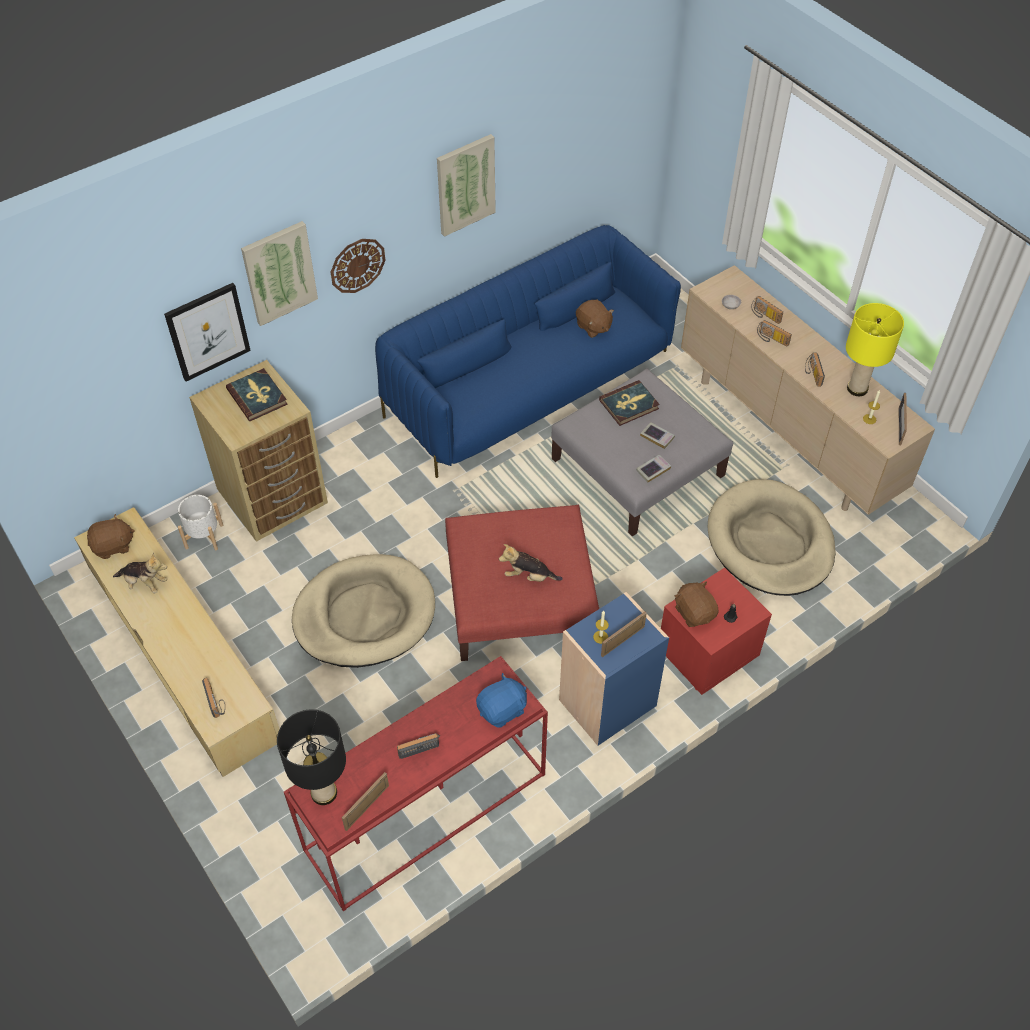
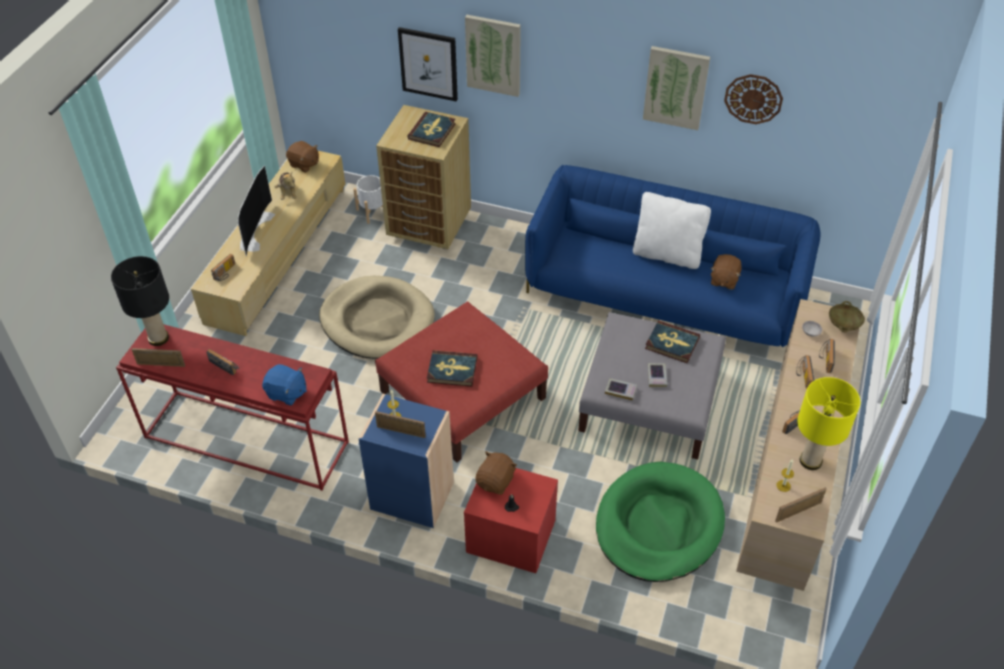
camera: 55 degrees right, 5 degrees down
(174, 642) = (254, 230): none -> television
(357, 265) = (561, 93): wall clock -> wall clock (753, 98)
(529, 576) = (452, 370): plush toy -> book
(531, 343) = (667, 254): none -> white pillow
(739, 283) = (843, 325): none -> beige bowl
(770, 542) = (658, 525): beige dog bed -> green dog bed

